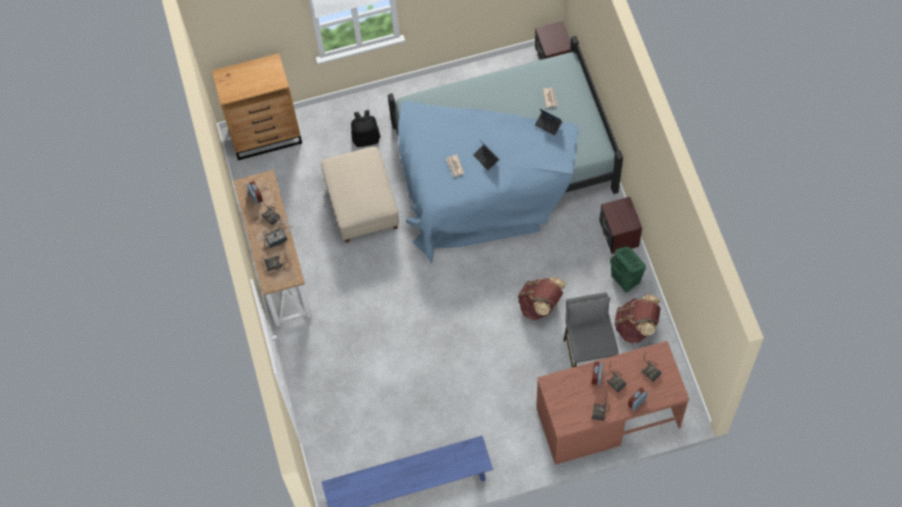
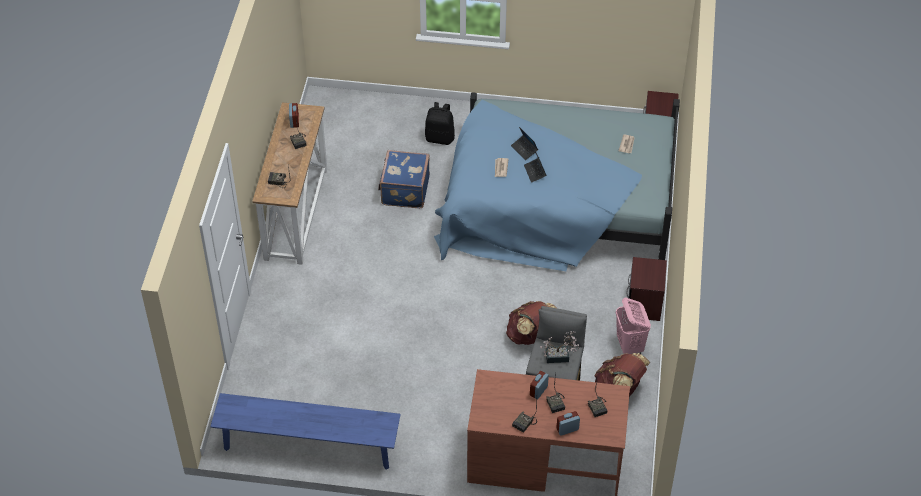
camera: 20 degrees right, 15 degrees down
(266, 135) = (348, 104): brown dresser -> none
(278, 238) = (295, 161): potted plant -> potted plant (560, 357)
(362, 205) = (404, 190): beige ottoman -> blue suitcase
(548, 125) = (612, 165): laptop -> laptop (524, 149)
(625, 280) = (630, 346): green laundry basket -> pink laundry basket

